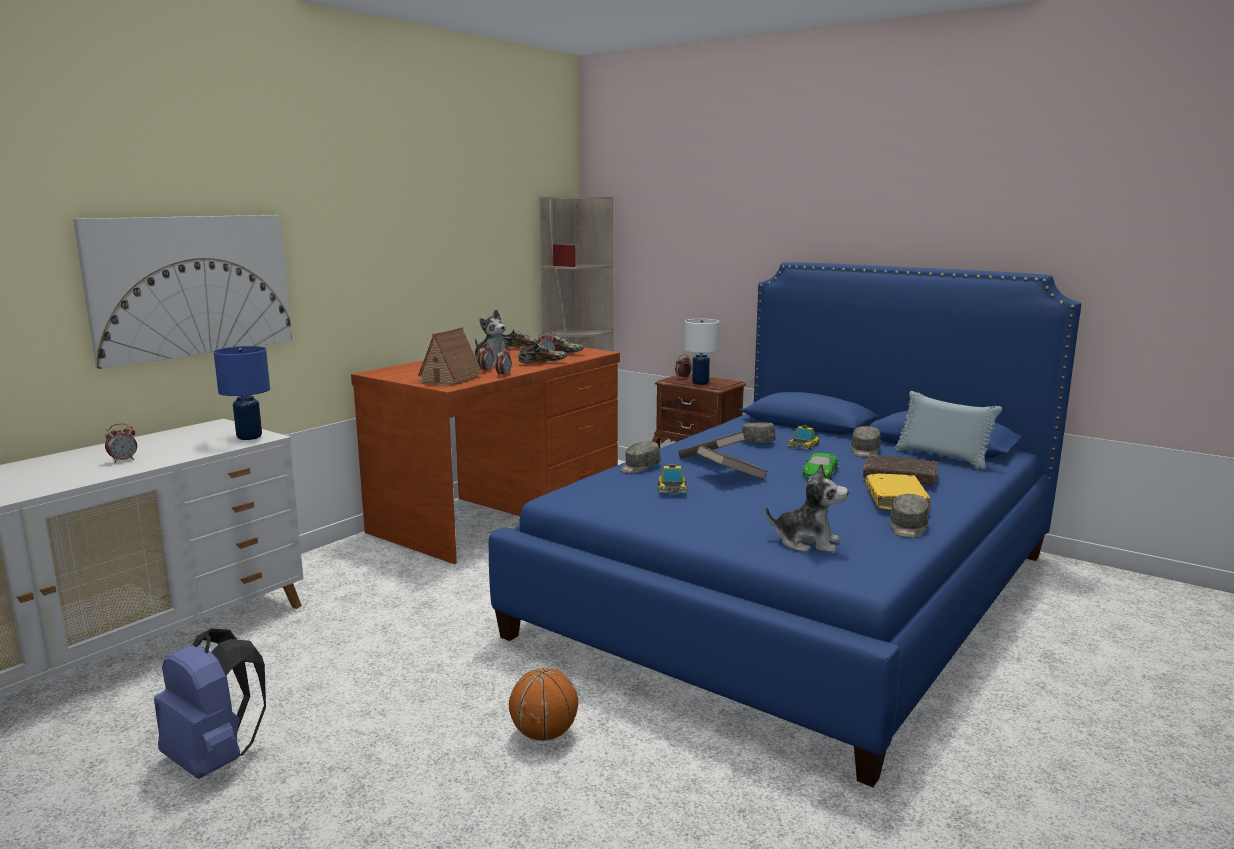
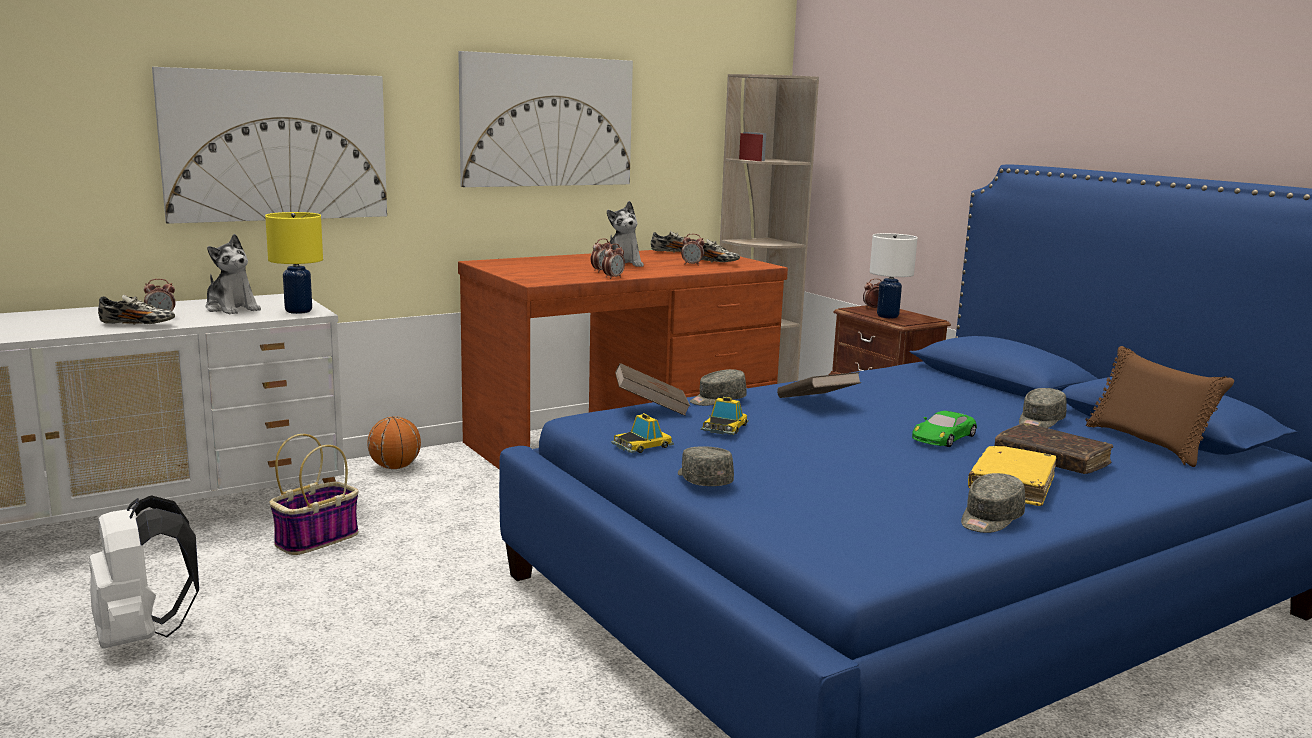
camera: 20 degrees right, 0 degrees up
(215, 759) = (141, 635): blue backpack -> white backpack
(249, 438) = (298, 311): blue table lamp -> yellow table lamp
(306, 640) = (317, 539): none -> basket
(411, 245) = (547, 121): none -> picture
(448, 379) = (547, 275): toy house -> none
(542, 363) = (678, 269): shoe -> shoe (138, 325)
(544, 734) = (470, 689): basketball -> basketball (395, 467)
(730, 477) = (816, 426): brown book -> brown book (651, 408)
(754, 441) = (899, 391): grey cap -> grey cap (703, 480)
(803, 445) = (960, 404): toy car -> toy car (642, 445)
(807, 543) = (826, 514): plush toy -> plush toy (232, 309)
(942, 458) = (1148, 444): blue pillow -> brown pillow

